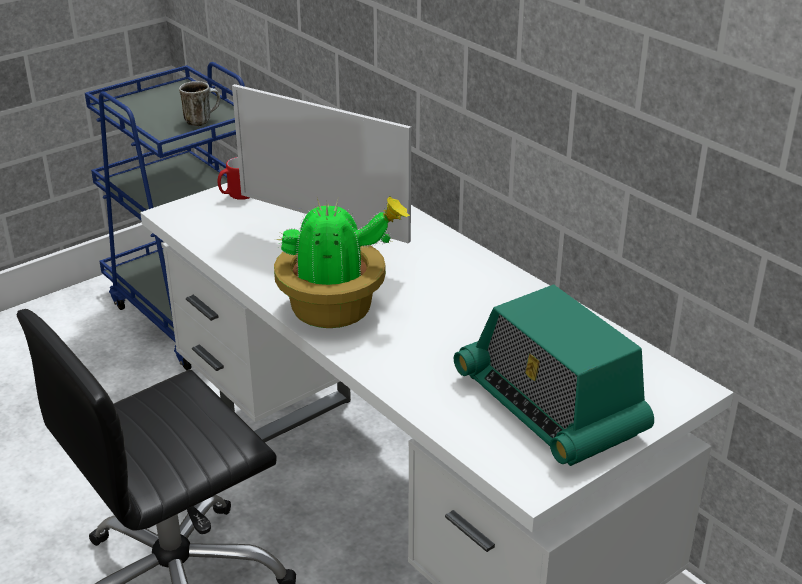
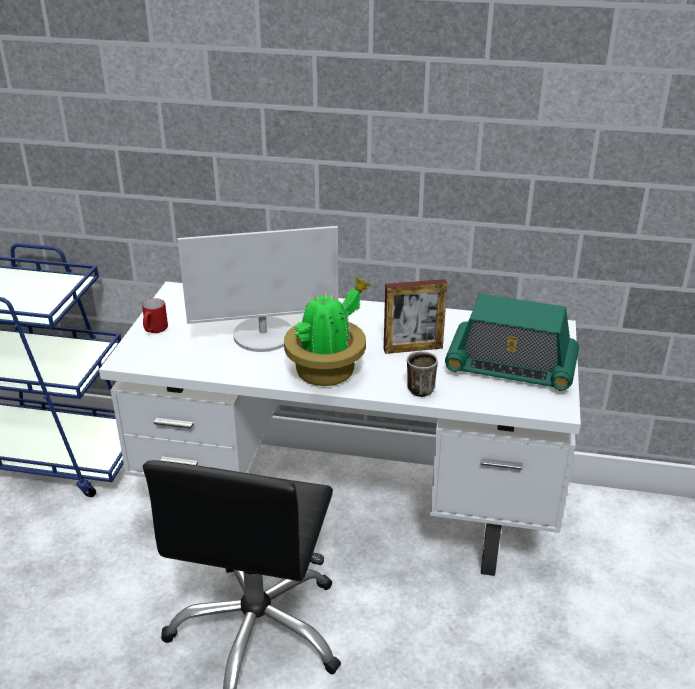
camera: 40 degrees left, 0 degrees up
(202, 120) = (46, 291): mug -> mug (421, 388)
(464, 329) = (413, 349): none -> picture frame

